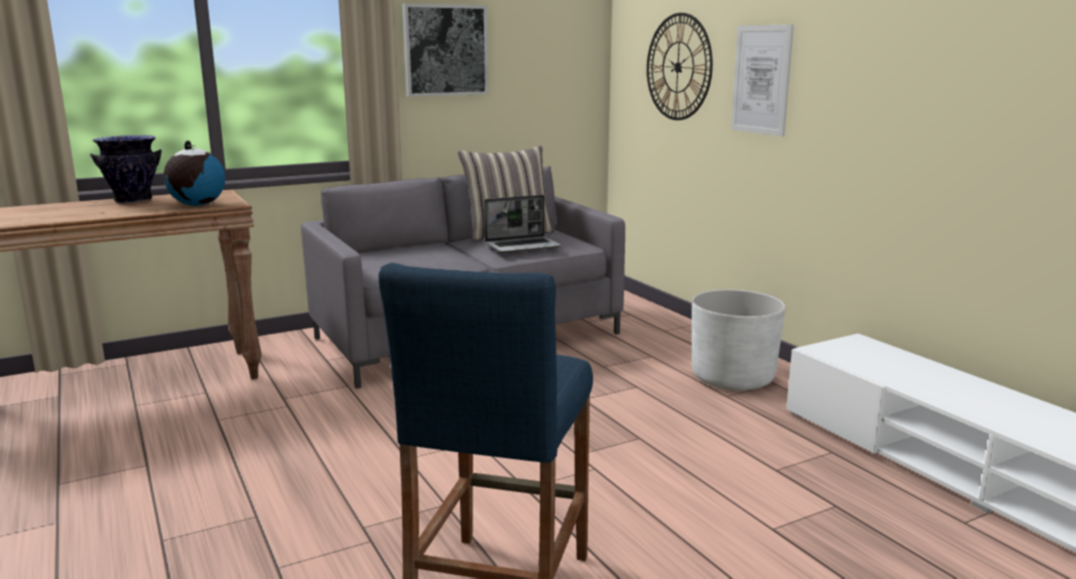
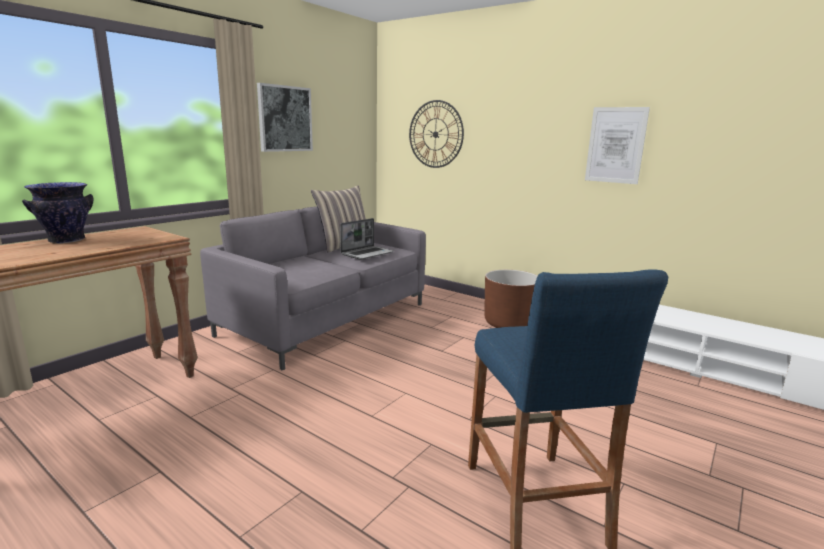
camera: 25 degrees left, 0 degrees up
(197, 205) = (139, 240): globe -> none
(732, 378) = (508, 323): white planter -> brown planter
(761, 80) = (502, 142): picture -> picture (615, 145)

